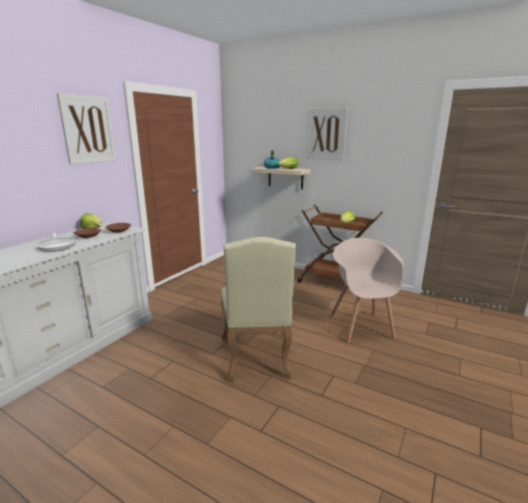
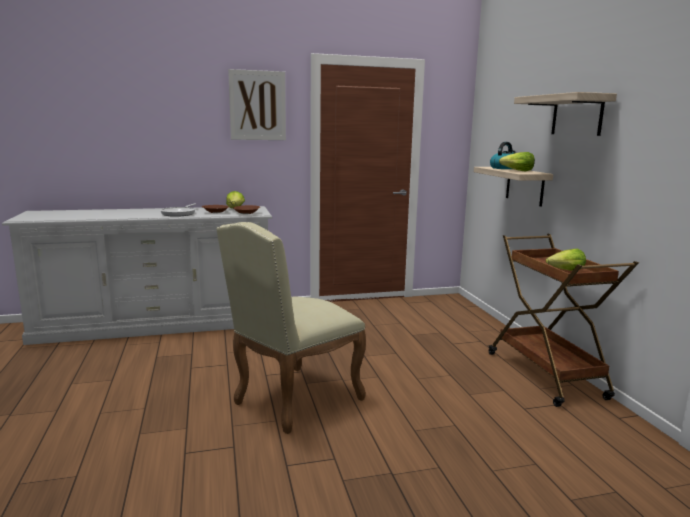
camera: 45 degrees right, 5 degrees down
(326, 134) = (577, 115): picture -> shelf
(361, 326) = (477, 436): beige chair -> none

